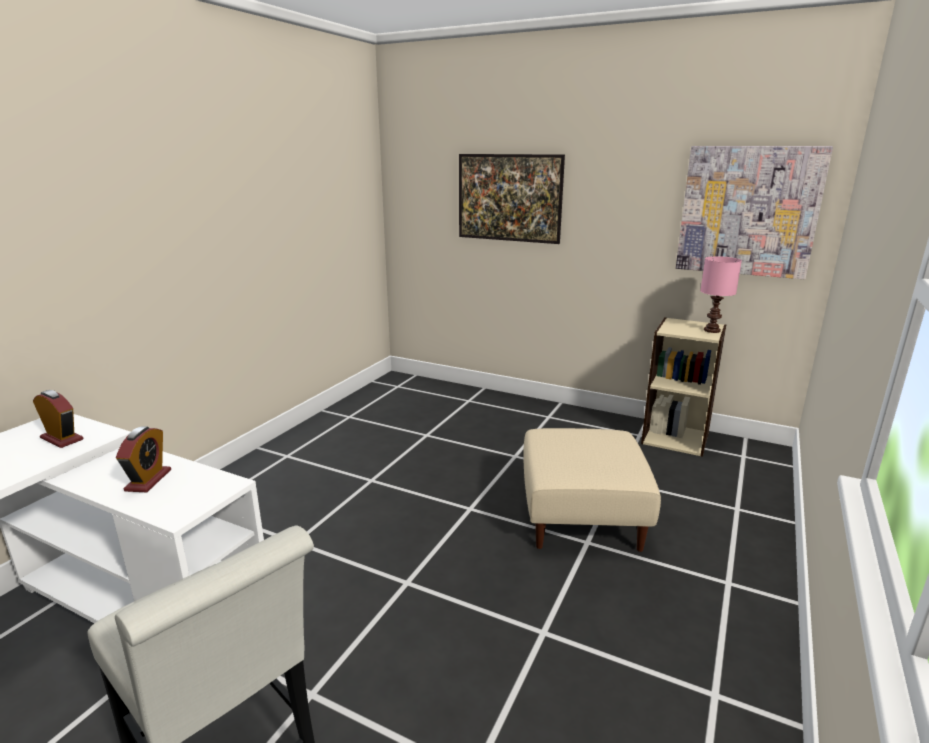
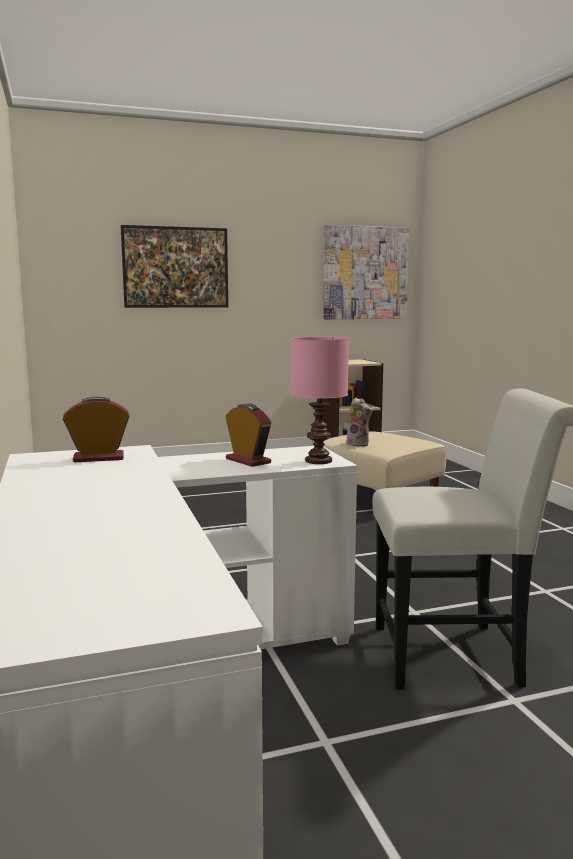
camera: 45 degrees left, 10 degrees down
(551, 451) = (359, 444): none -> plush toy
(711, 330) = (364, 361): pink table lamp -> pink table lamp (318, 460)

